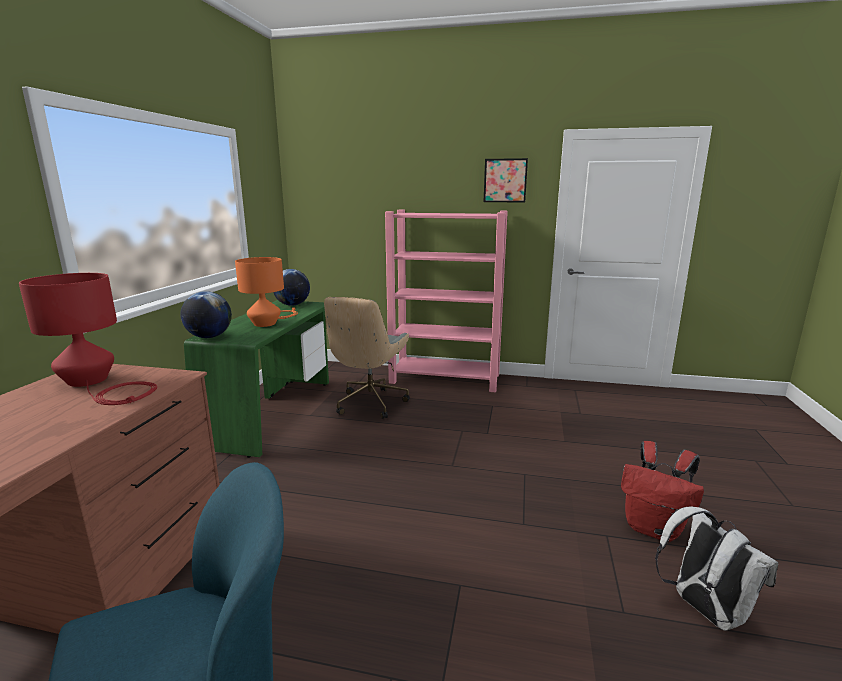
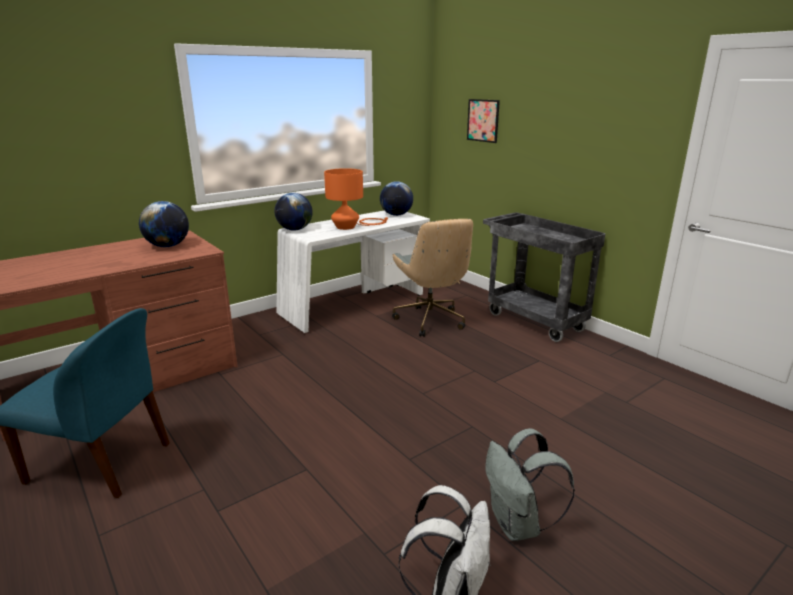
camera: 40 degrees right, 5 degrees up
(101, 385) = (168, 246): red table lamp -> globe
(274, 412) = (355, 305): green desk -> white desk
(369, 404) = (430, 322): grey office chair -> grey office chair turned 75 degrees counterclockwise
(445, 379) = (531, 321): pink bookcase -> grey cart
(505, 180) = (630, 102): picture -> picture (483, 120)
(654, 528) = (518, 525): red backpack -> grey backpack

